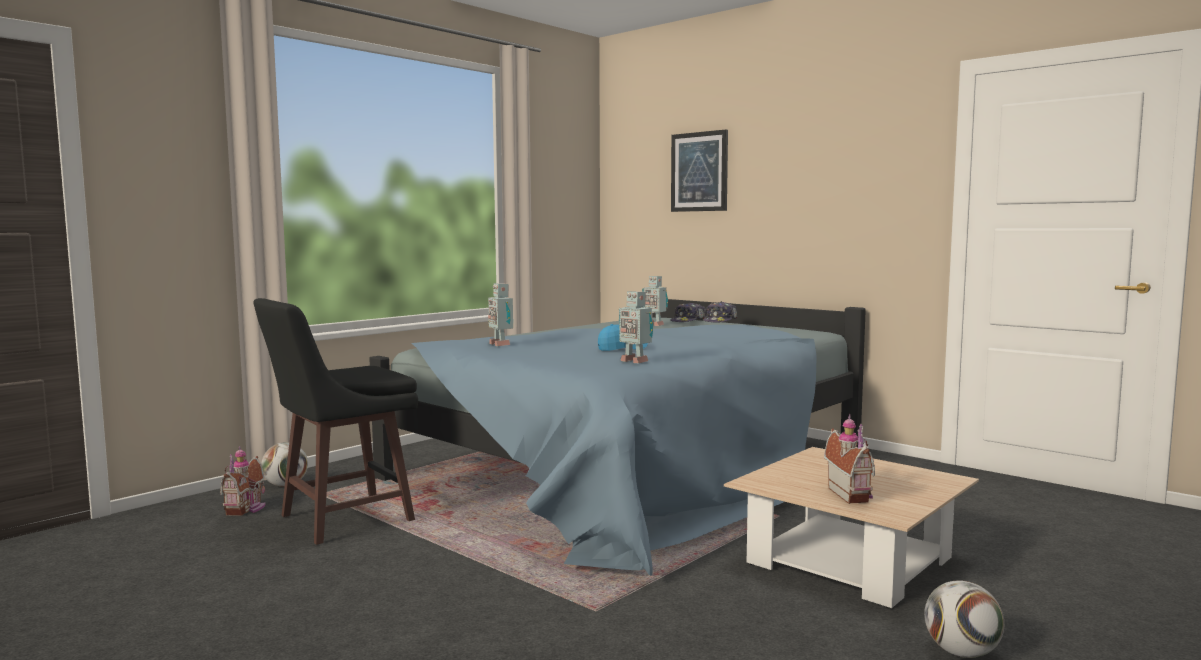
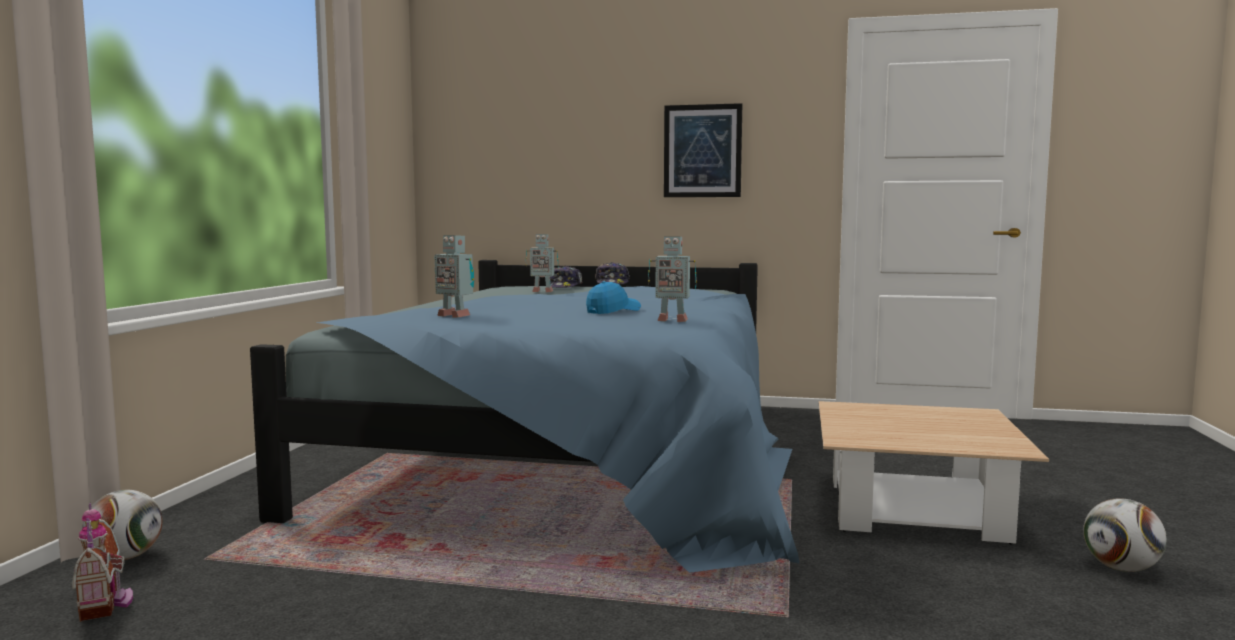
camera: 30 degrees left, 0 degrees up
(342, 519) = (295, 584): black stool -> none
(699, 172) = (554, 119): picture -> picture (702, 151)
(852, 494) = (946, 437): toy house -> none

